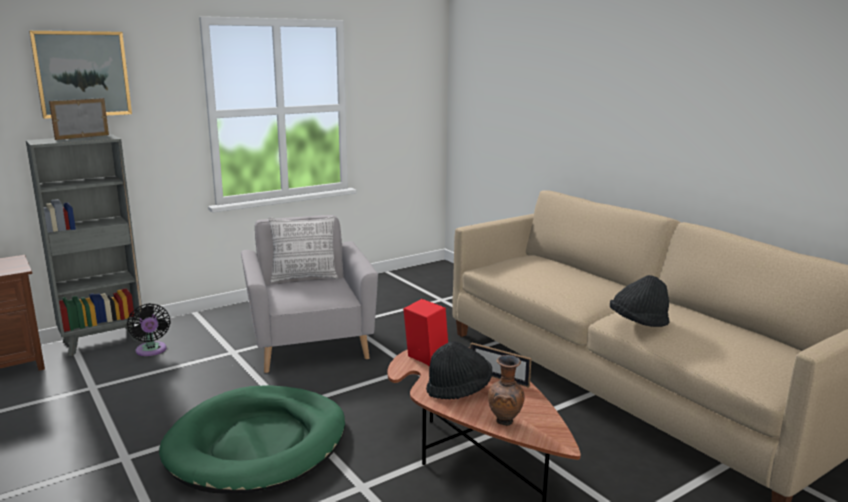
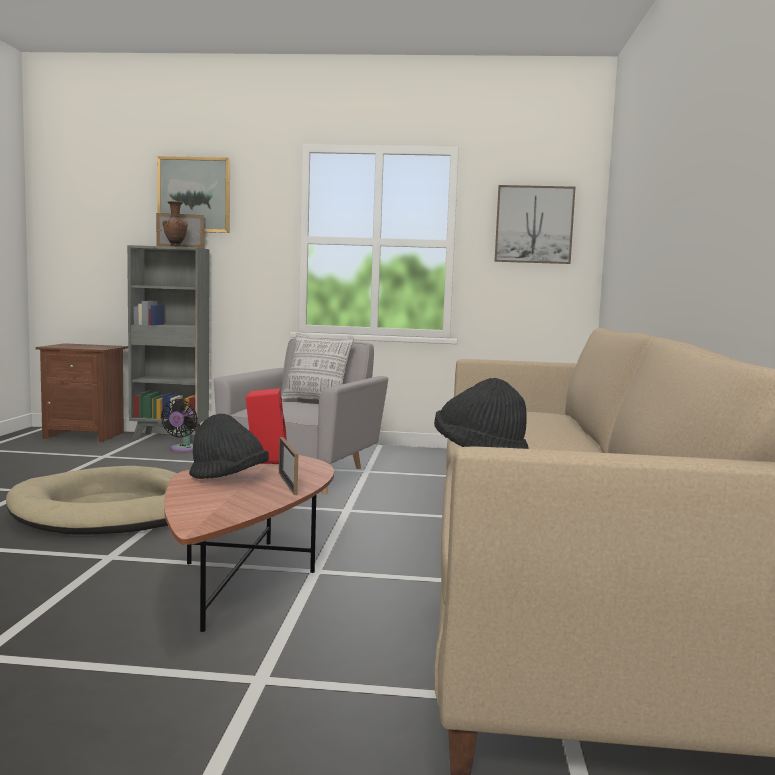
camera: 40 degrees right, 10 degrees down
(258, 444) = (113, 511): green dog bed -> beige dog bed
(402, 86) = (534, 224): none -> picture
(505, 422) = (195, 503): brown vase -> brown vase (175, 246)

